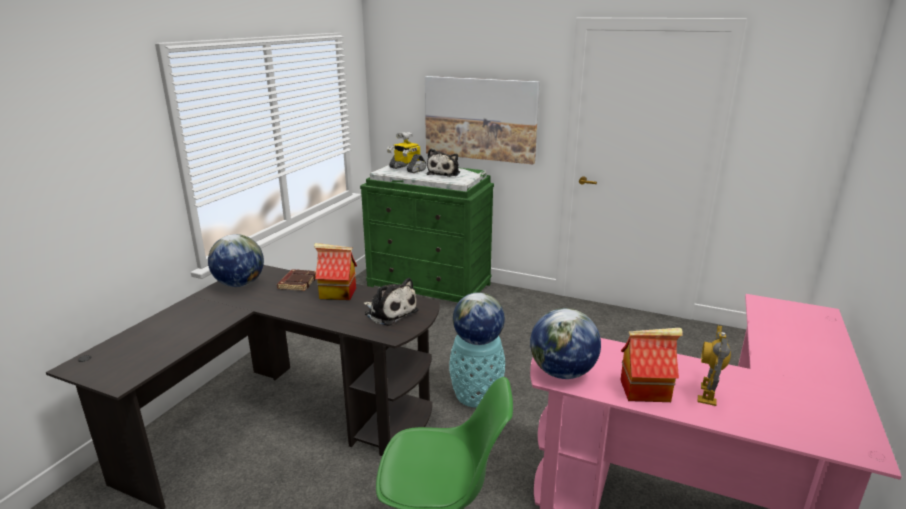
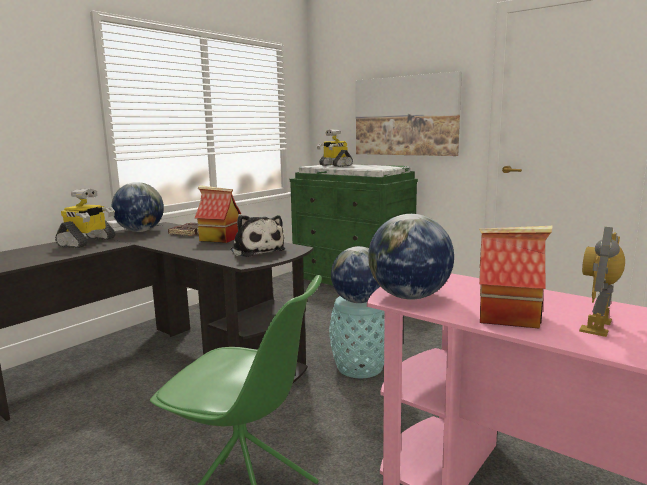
camera: 15 degrees right, 10 degrees down
(198, 312) = (87, 242): none -> toy robot
(444, 173) = (368, 167): plush toy -> none

